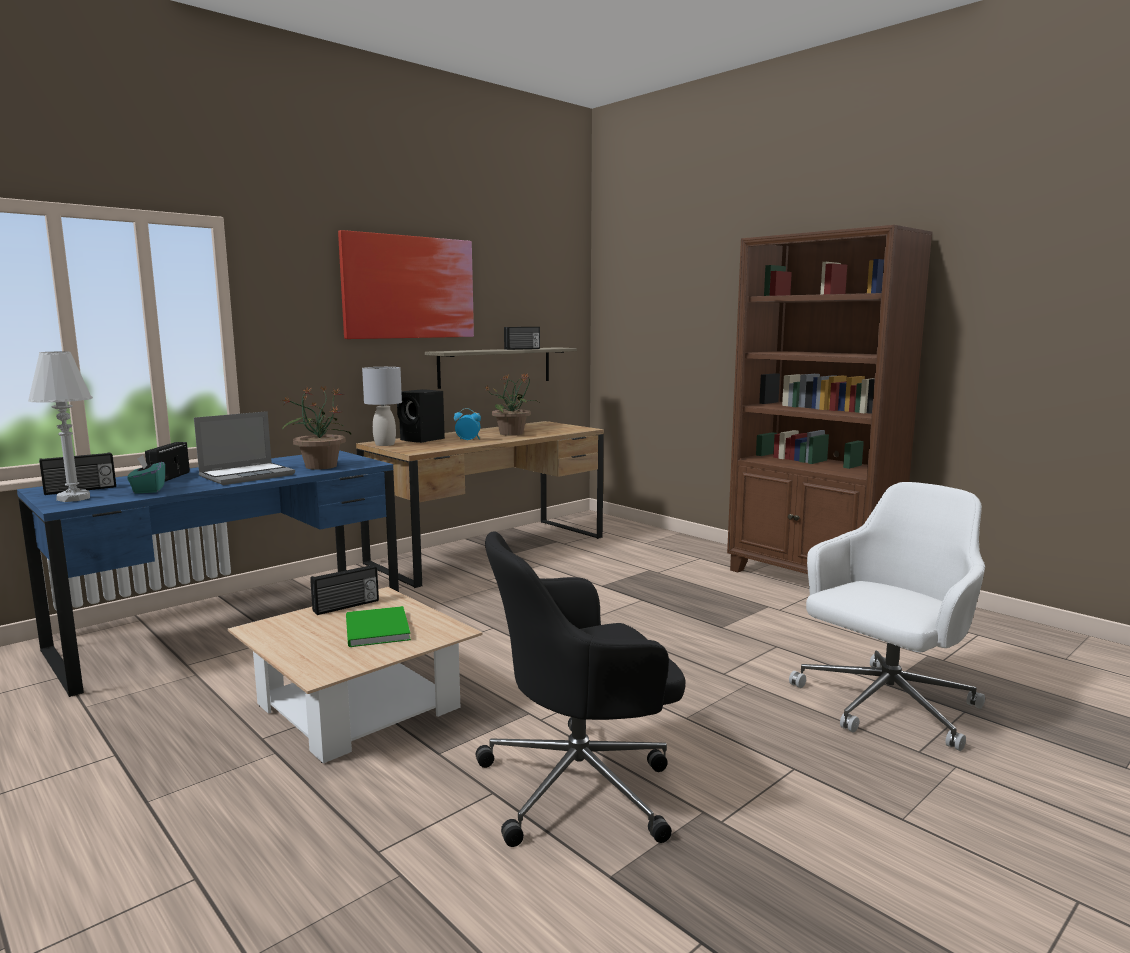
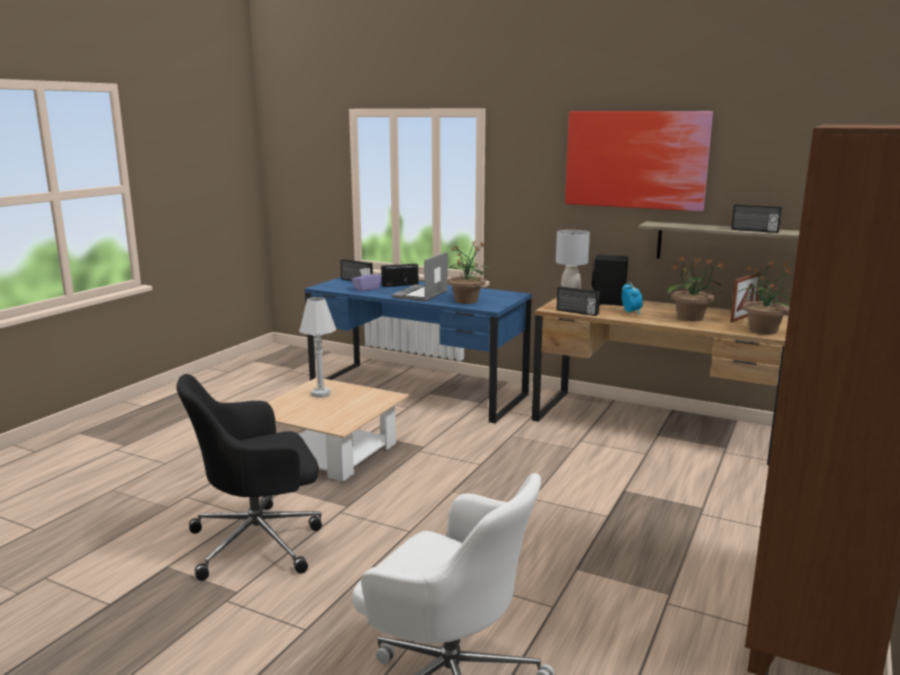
camera: 70 degrees right, 5 degrees up
(73, 498) = (337, 284): white table lamp -> white table lamp (320, 394)
(148, 490) = (366, 289): turquoise tissue box -> purple tissue box
(248, 475) = (421, 295): laptop -> laptop turned 90 degrees clockwise
(346, 606) = (365, 393): radio -> radio (577, 312)
(375, 630) = (330, 408): green book -> none
(529, 427) = (743, 317): none -> picture frame
(569, 429) = (763, 330): none -> potted plant
(581, 785) = (259, 541): black office chair -> black office chair turned 75 degrees counterclockwise

